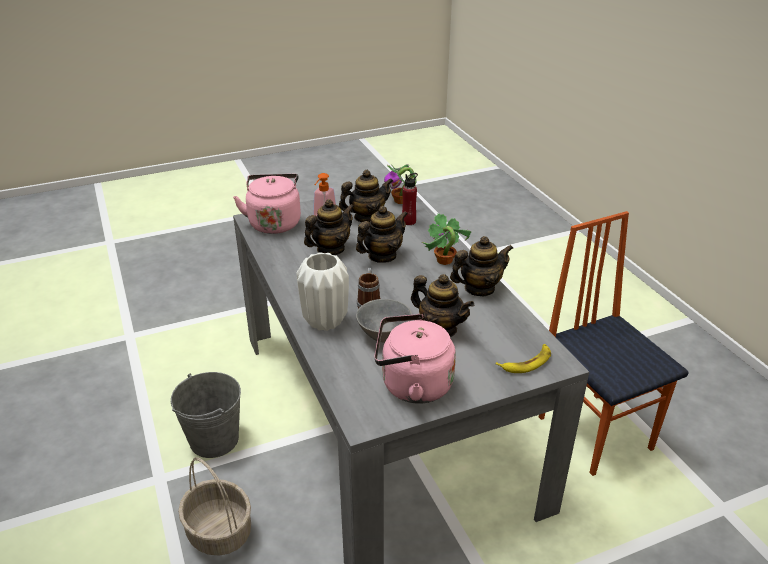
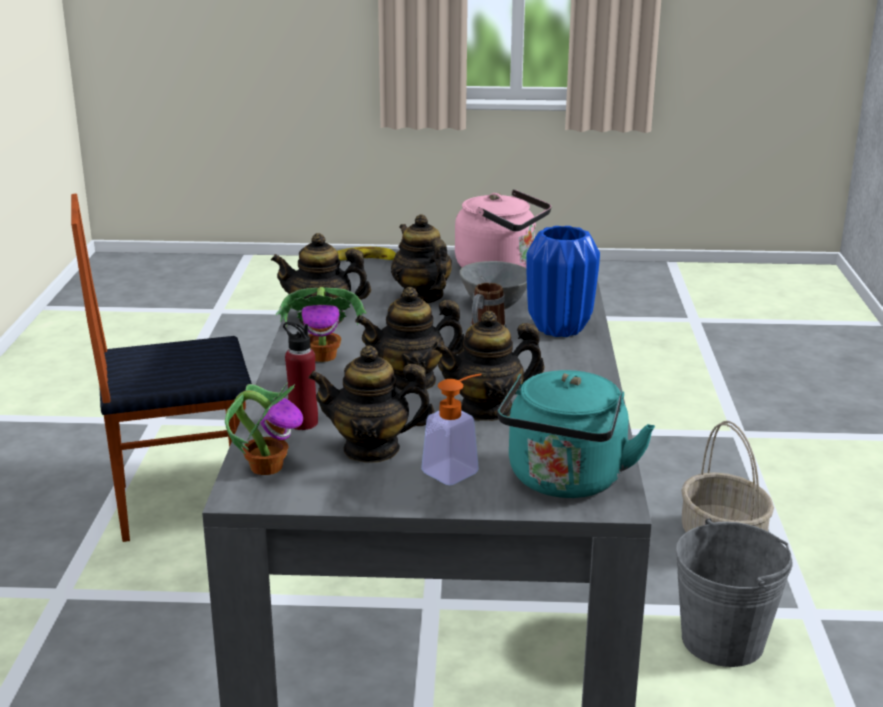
camera: 155 degrees left, 10 degrees down
(274, 222) = (565, 482): pink kettle -> turquoise kettle
(324, 321) = (560, 329): white vase -> blue vase
(595, 431) = (181, 503): chair -> chair turned 75 degrees clockwise

